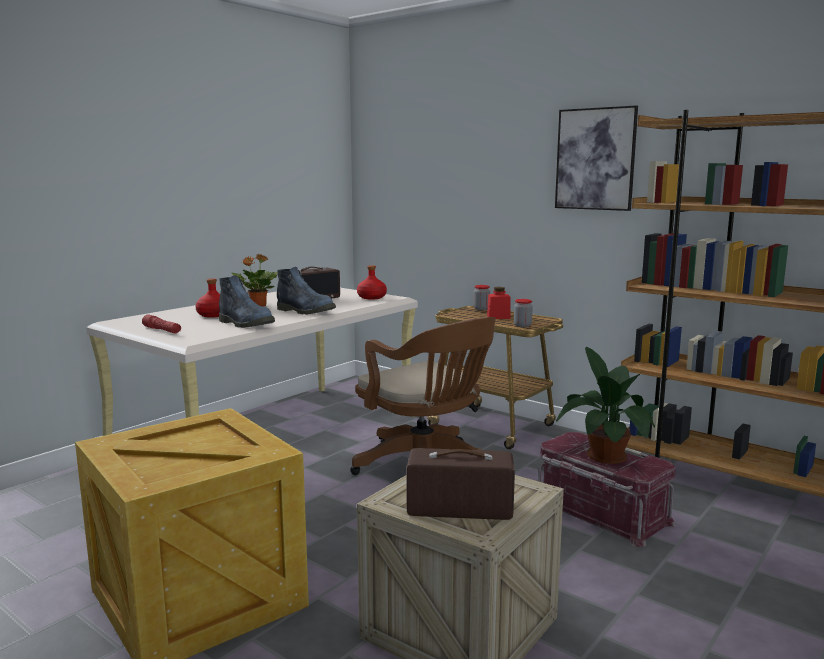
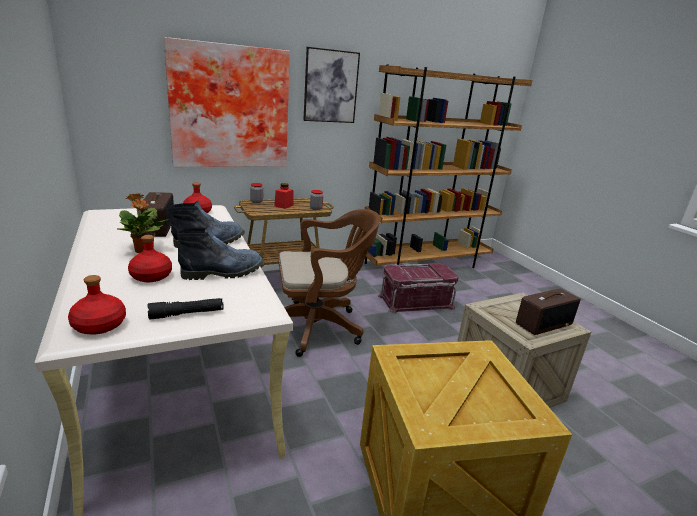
camera: 65 degrees left, 10 degrees up
(129, 322) = (99, 325): none -> red bottle
(162, 330) = (187, 314): red flashlight -> black flashlight
(458, 509) = (543, 323): radio -> radio turned 150 degrees counterclockwise
(473, 193) = (230, 107): none -> picture
(604, 454) = (418, 271): potted plant -> none

